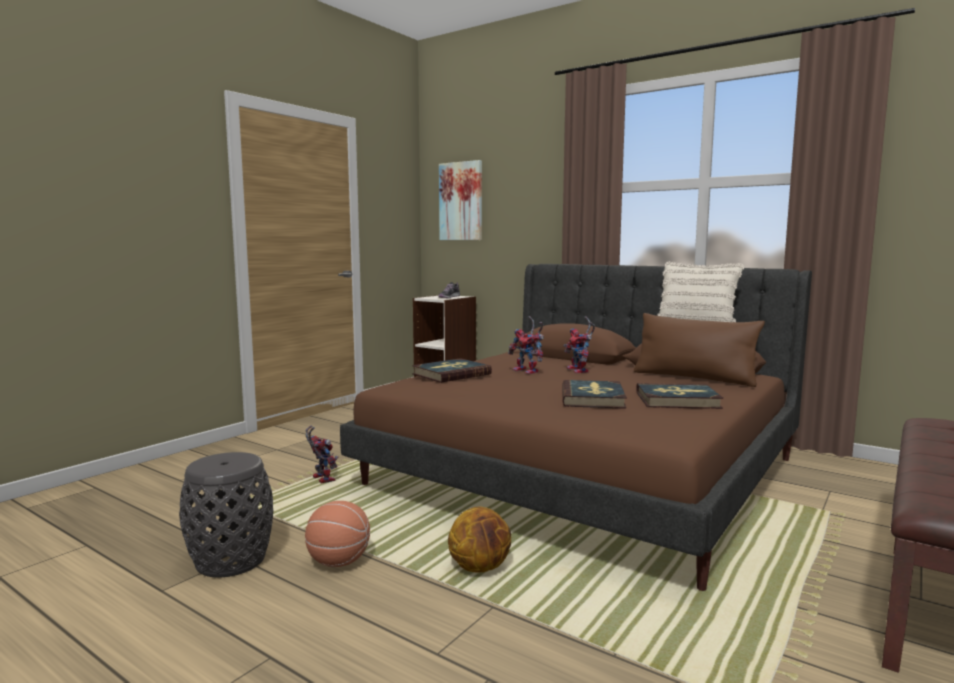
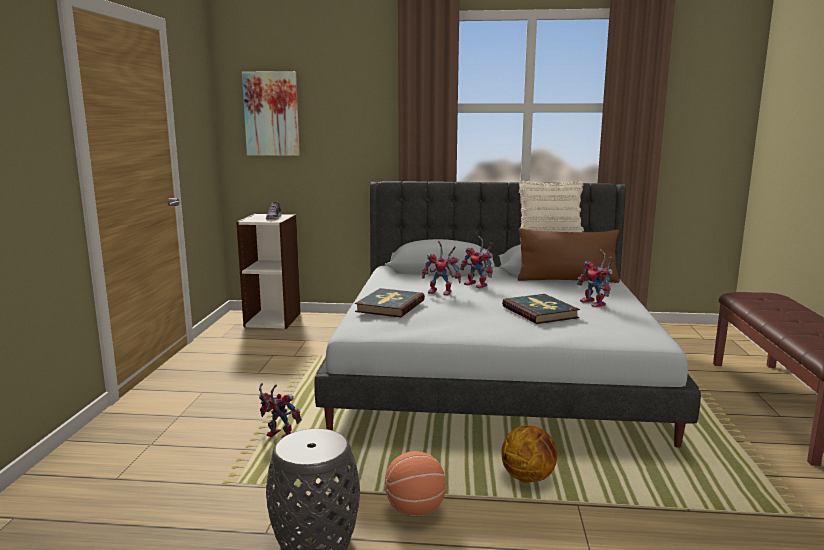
camera: 30 degrees left, 5 degrees up
(586, 472) = (494, 373): brown bed -> grey bed
(677, 400) = (596, 304): book -> toy robot

